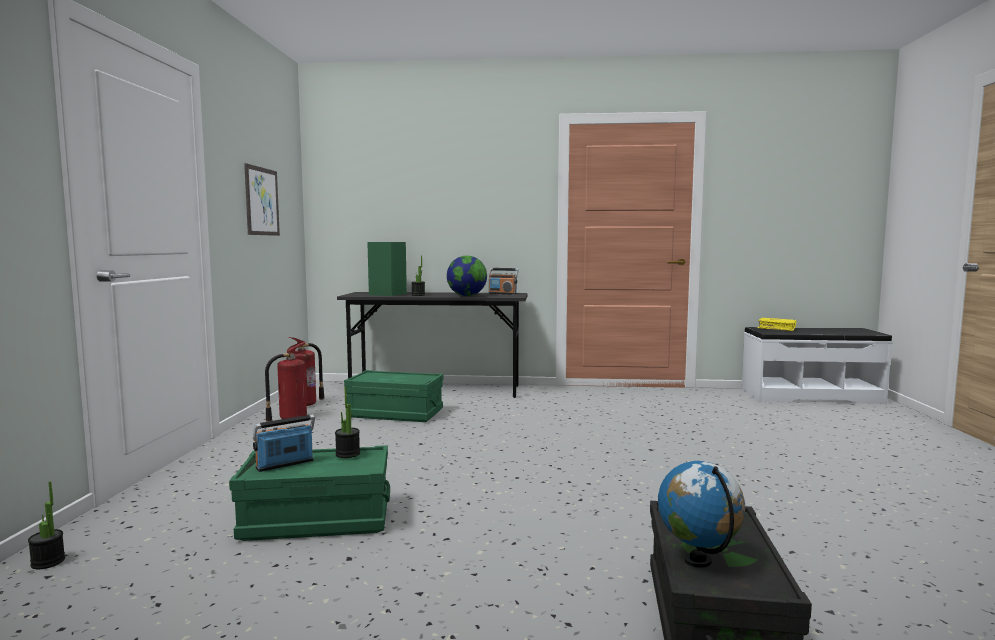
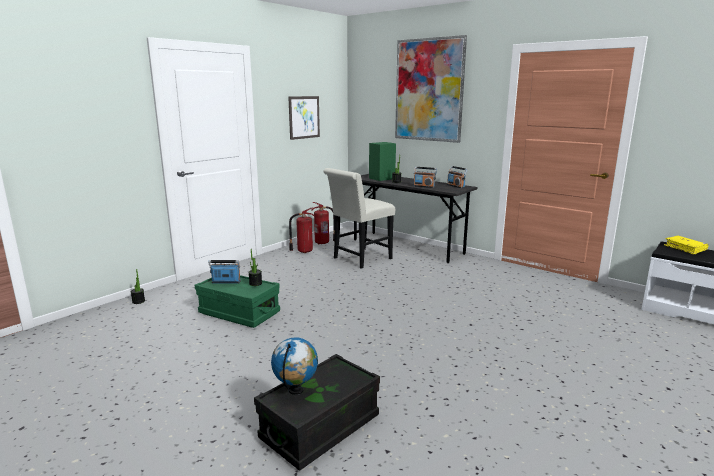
camera: 35 degrees right, 10 degrees up
(395, 413) = (359, 259): green storage box -> white chair
(445, 170) = (429, 90): none -> picture
(467, 296) = (424, 186): globe -> radio

